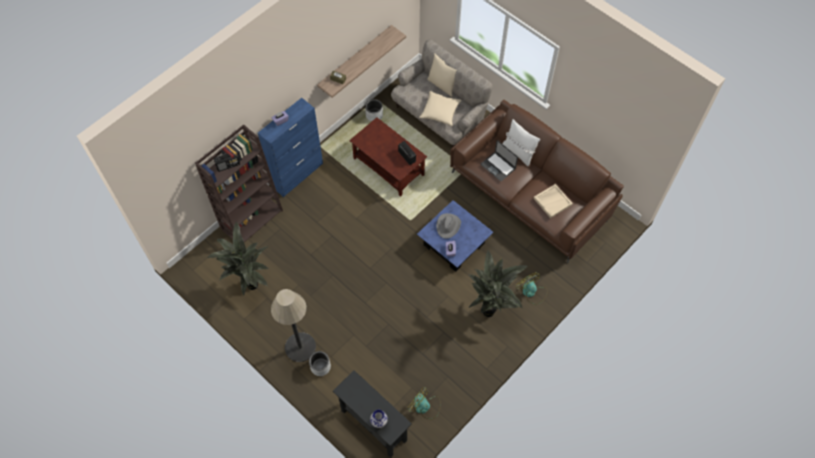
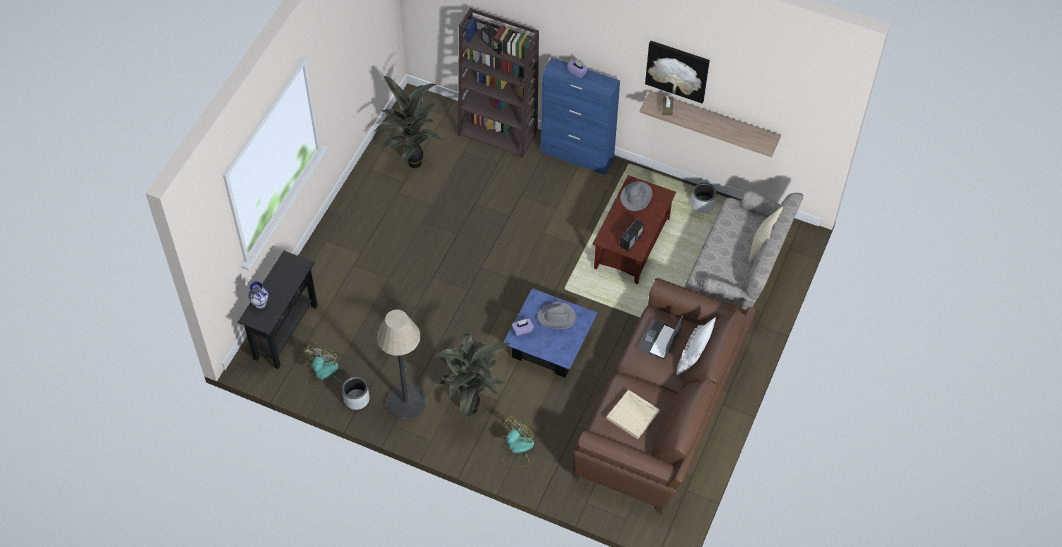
camera: 70 degrees right, 5 degrees down
(300, 347) = (355, 232): floor lamp -> floor lamp (406, 402)
(320, 367) = (338, 259): grey planter -> grey planter (356, 399)
(328, 51) = (677, 70): none -> picture
(371, 141) = (636, 197): none -> grey hat
(440, 112) = (718, 256): beige pillow -> none

